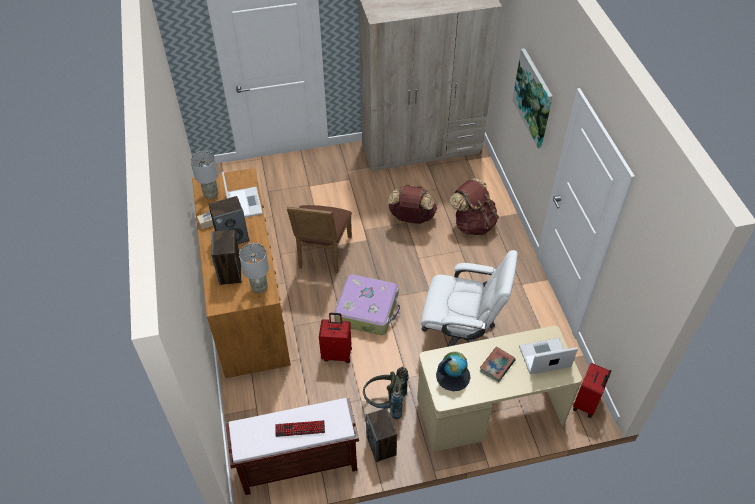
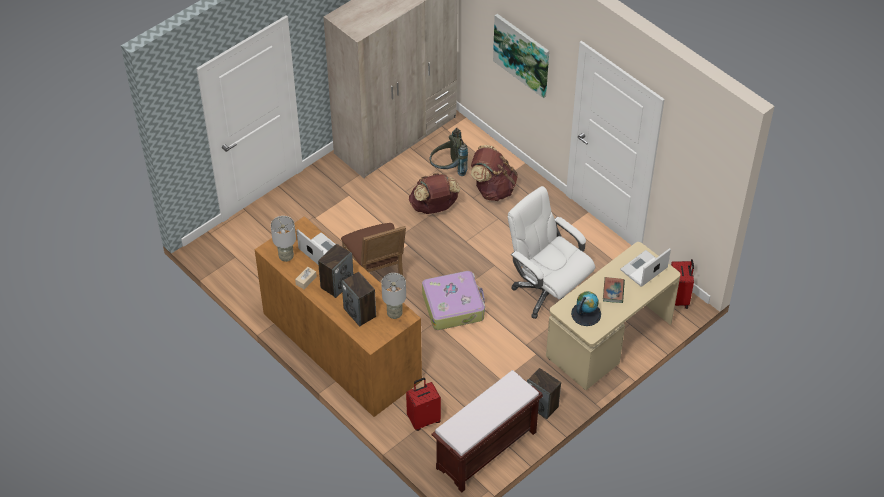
camera: 30 degrees left, 0 degrees up
(300, 429) = (495, 407): keyboard -> none
(337, 353) = (454, 353): red suitcase -> red suitcase (423, 419)
(385, 403) = (523, 373): grey backpack -> grey backpack (448, 169)
(460, 336) = (547, 292): white office chair -> white office chair turned 120 degrees counterclockwise

